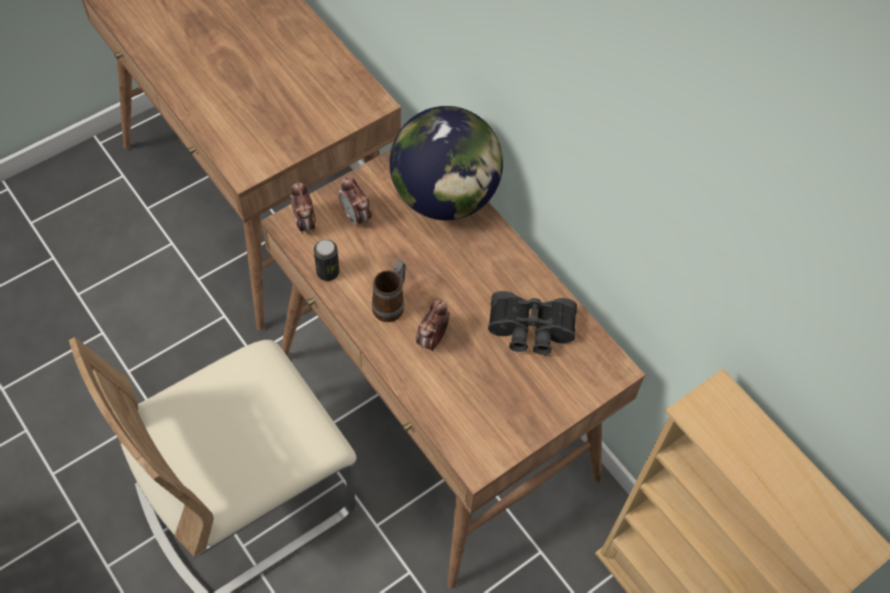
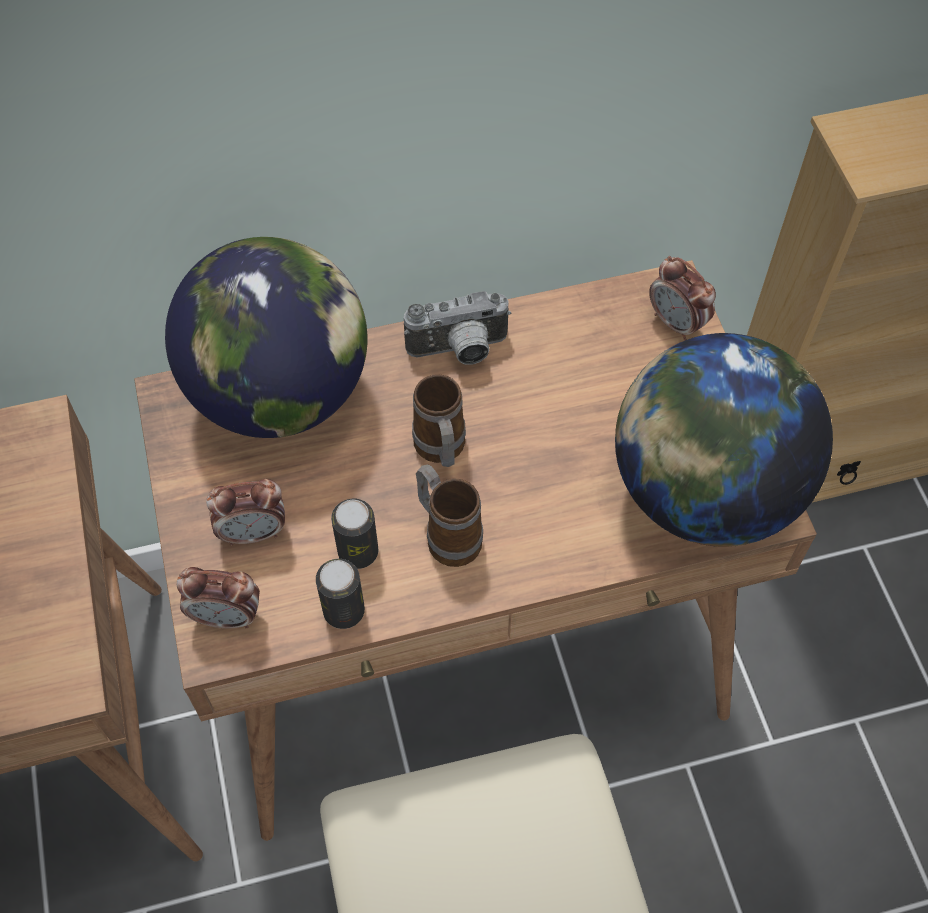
camera: 65 degrees left, 0 degrees up
(364, 266) = (358, 552): none -> can
(432, 339) = (536, 499): alarm clock -> alarm clock (676, 323)
(442, 284) = (441, 451): none -> mug
(475, 424) = (703, 491): none -> globe
(513, 271) = (459, 351): none -> camera
(530, 331) = (573, 366): black binoculars -> none

